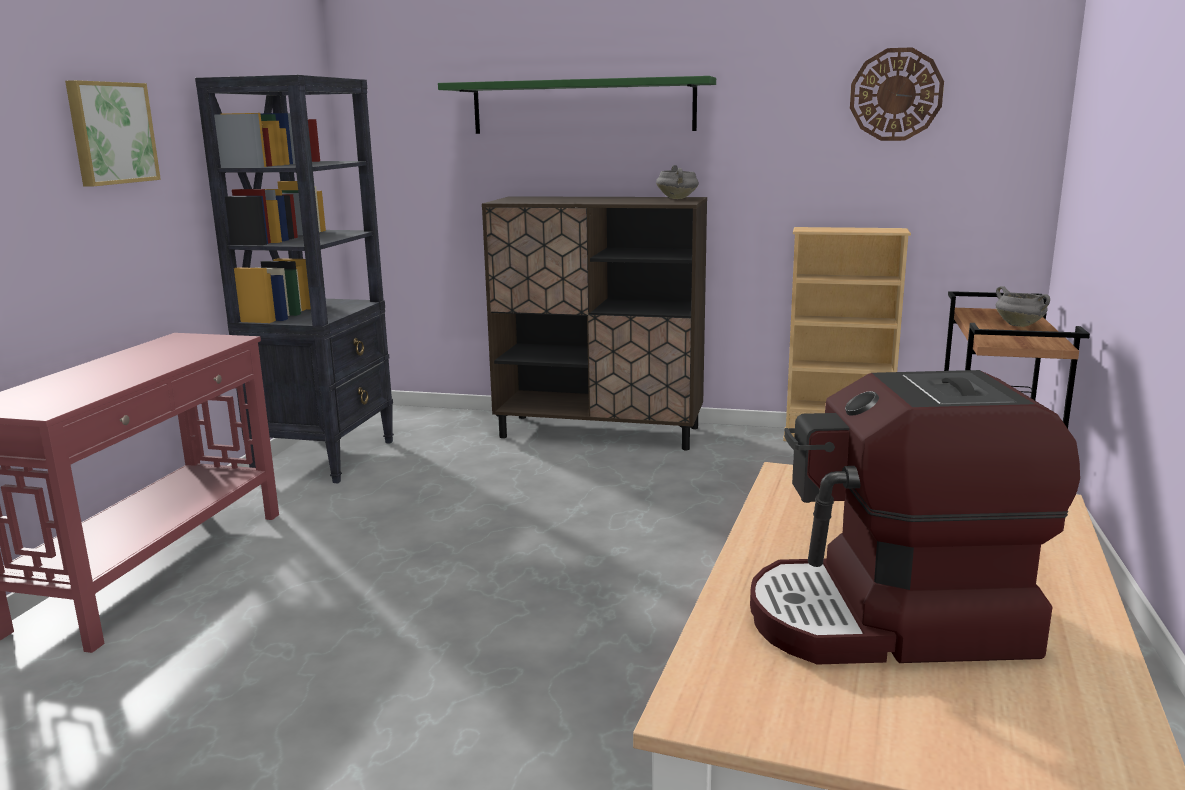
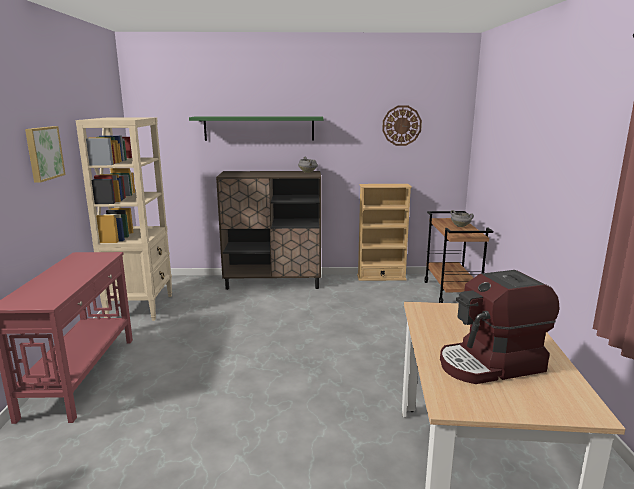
camera: 15 degrees left, 0 degrees up
(326, 457) = (141, 307): black bookcase -> beige bookcase

